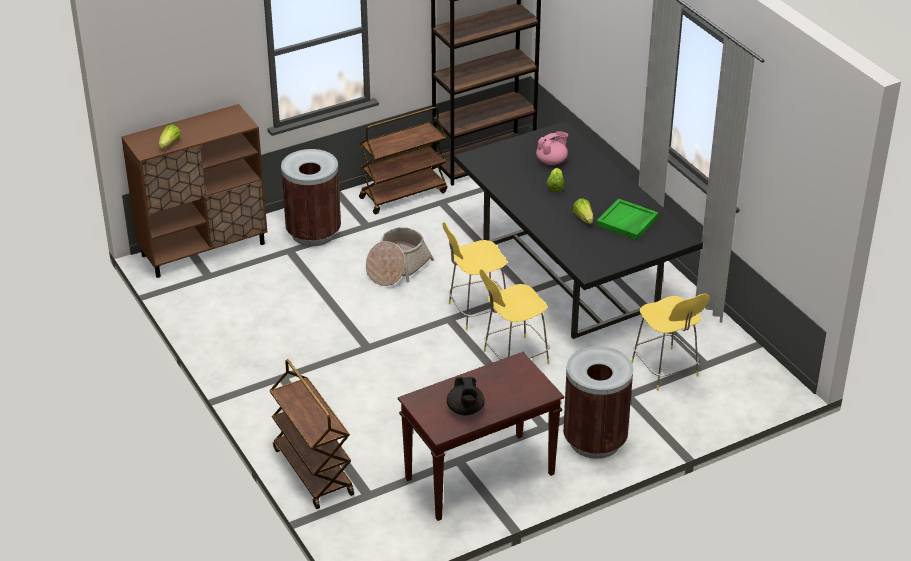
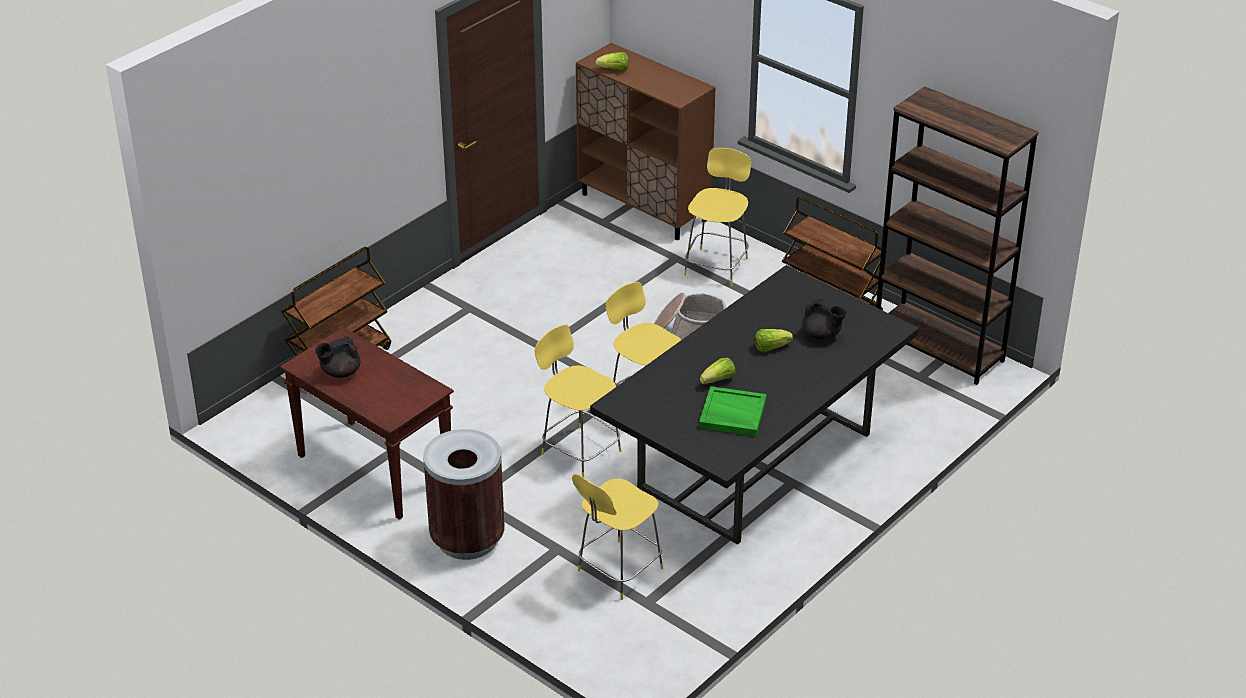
camera: 70 degrees right, 0 degrees up
(313, 233) = (717, 265): brown trash can -> yellow stool
(552, 161) = (822, 335): pink teapot -> black teapot

